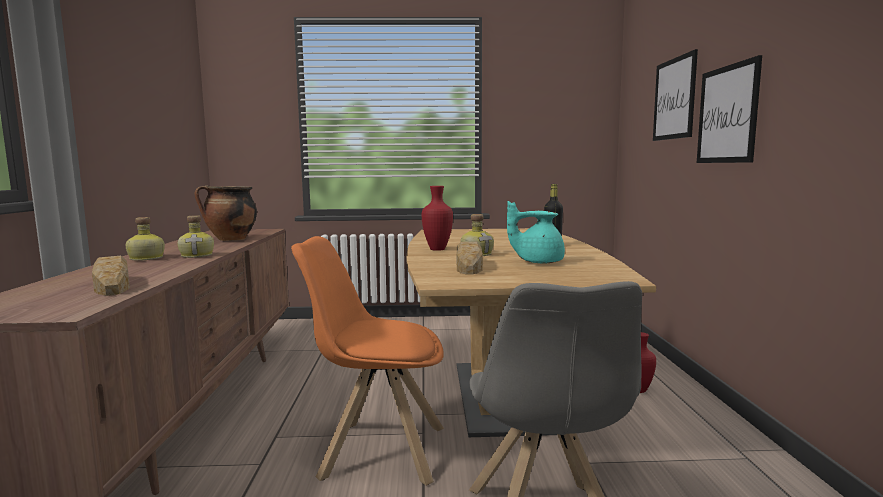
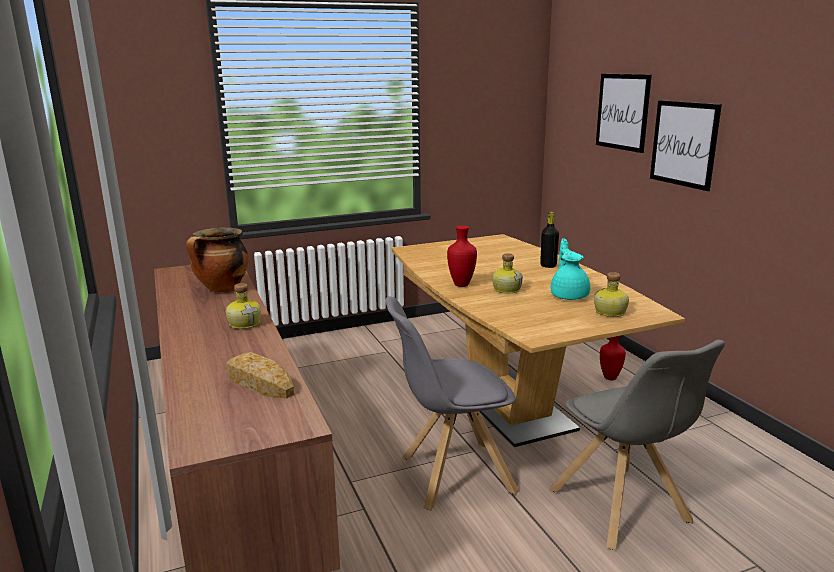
camera: 20 degrees left, 10 degrees up
(145, 258) = (198, 336): bottle -> bottle (610, 312)
(377, 451) = (451, 475): orange chair -> grey chair
(469, 266) = (524, 308): bread -> none
(537, 262) = (569, 295): turquoise teapot -> turquoise teapot turned 105 degrees clockwise

